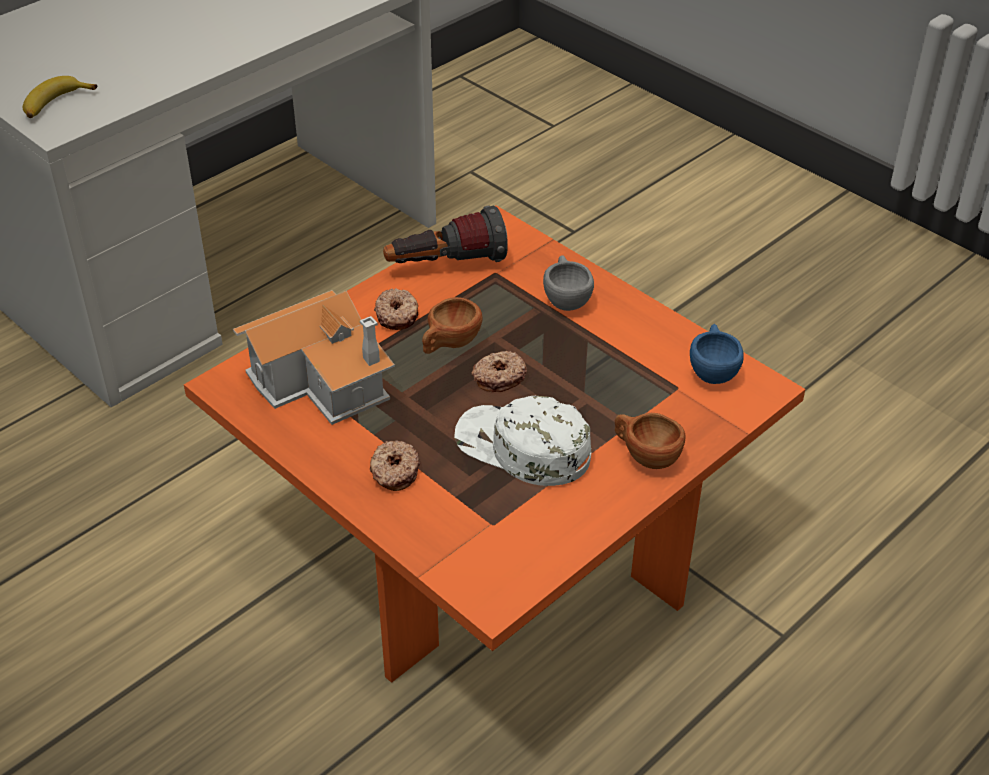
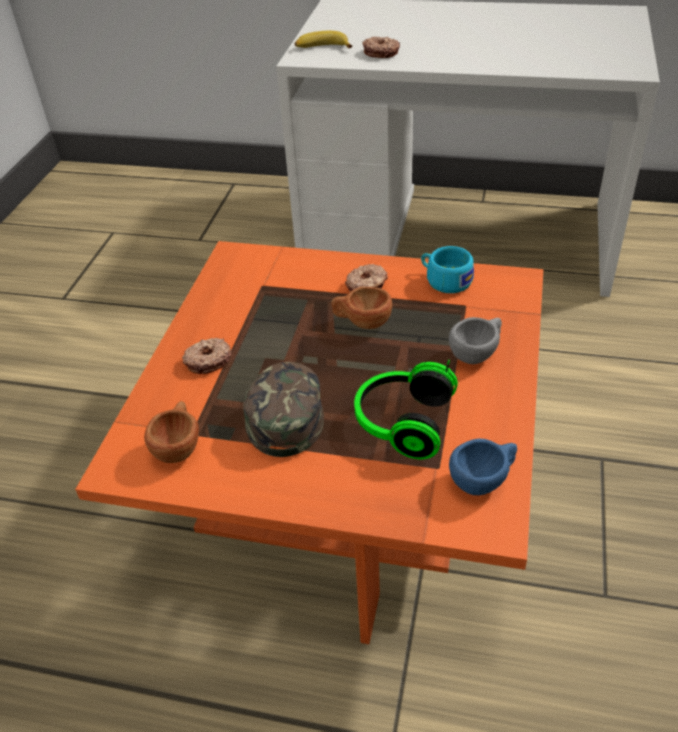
camera: 60 degrees right, 0 degrees up
(324, 379) = (272, 288): toy house -> none
(445, 265) = (444, 280): flashlight -> turquoise cup
(499, 377) = (350, 362): donut -> donut (381, 53)
(522, 448) = (284, 410): white cap -> green cap
(607, 382) = (401, 422): none -> headphones
(645, 455) = (335, 484): brown cup -> brown cup (179, 446)

